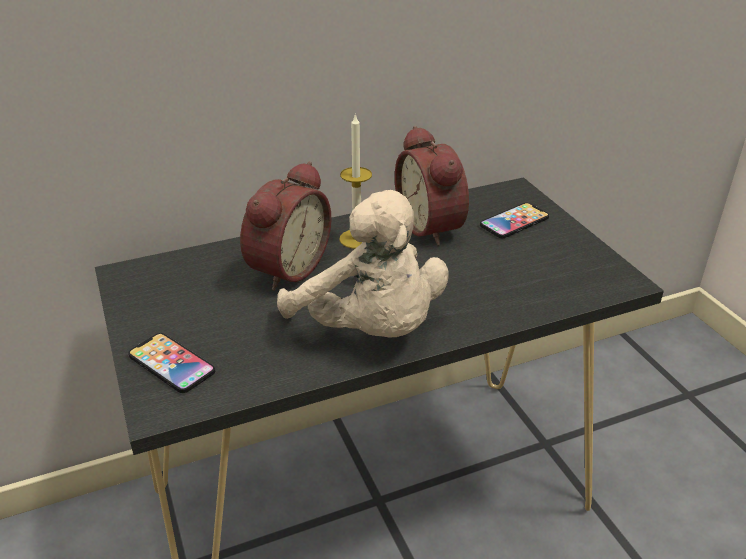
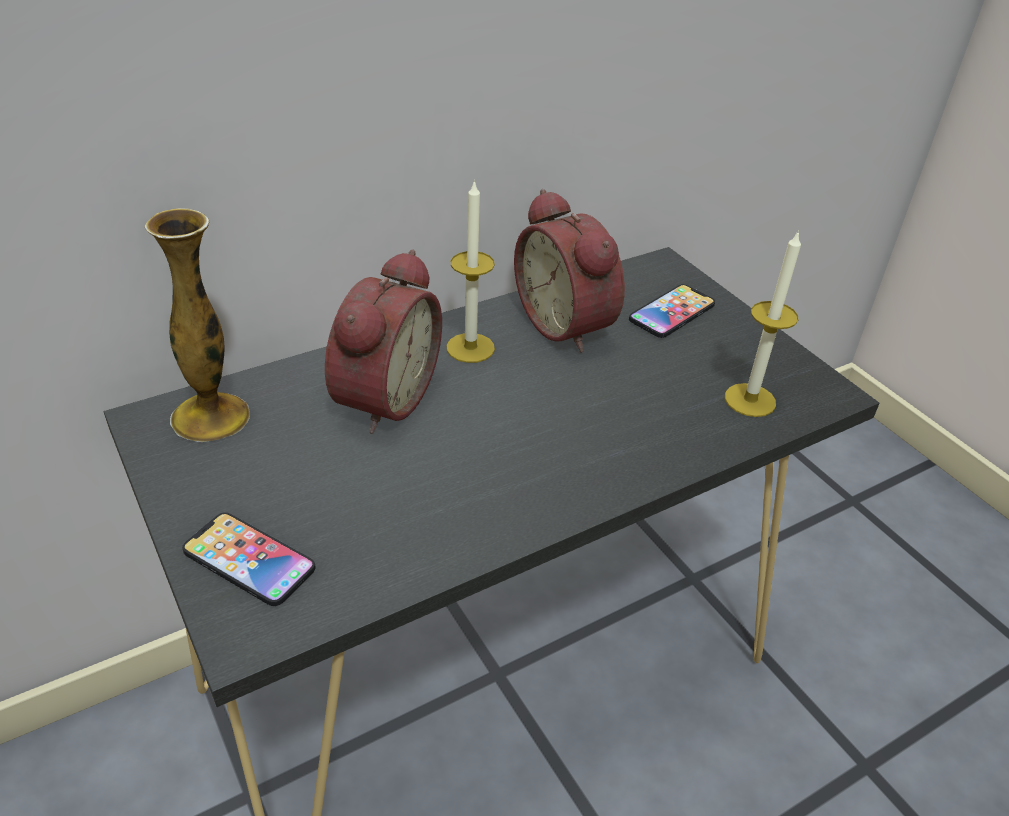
camera: 10 degrees left, 5 degrees up
(165, 274) = (210, 417): none -> vase
(370, 330) = (518, 486): beige plush toy -> none
(560, 283) = (750, 400): none -> candle

